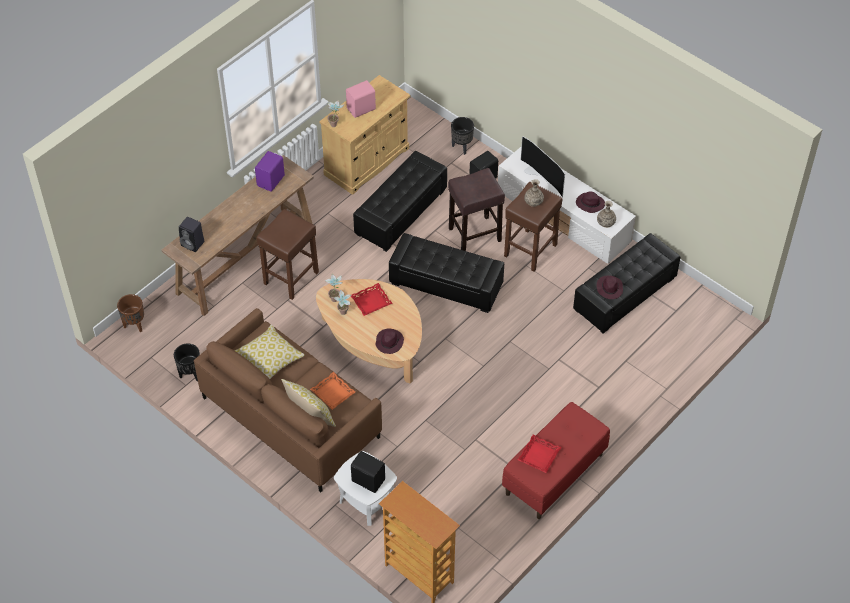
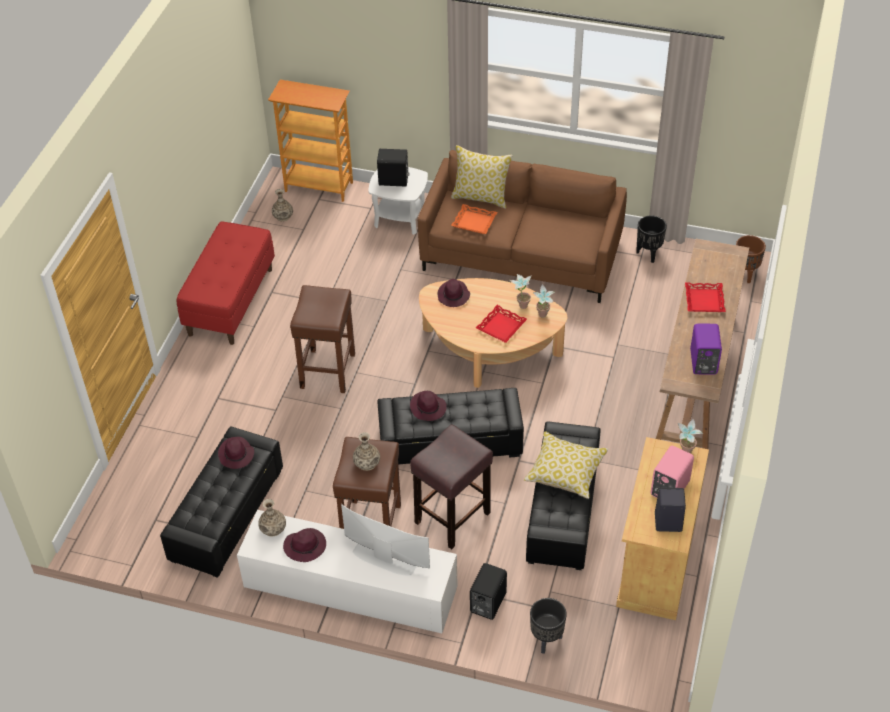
camera: 155 degrees right, 5 degrees down
(193, 244) = (721, 264): black speaker -> black speaker (667, 522)
(268, 359) = (560, 227): pillow -> pillow (565, 472)
(290, 278) = (629, 380): brown stool -> brown stool (328, 370)
(459, 269) = (428, 408): none -> purple hat
(469, 551) = (283, 216): none -> vase
(539, 455) = (239, 250): red tray -> red tray (704, 300)

